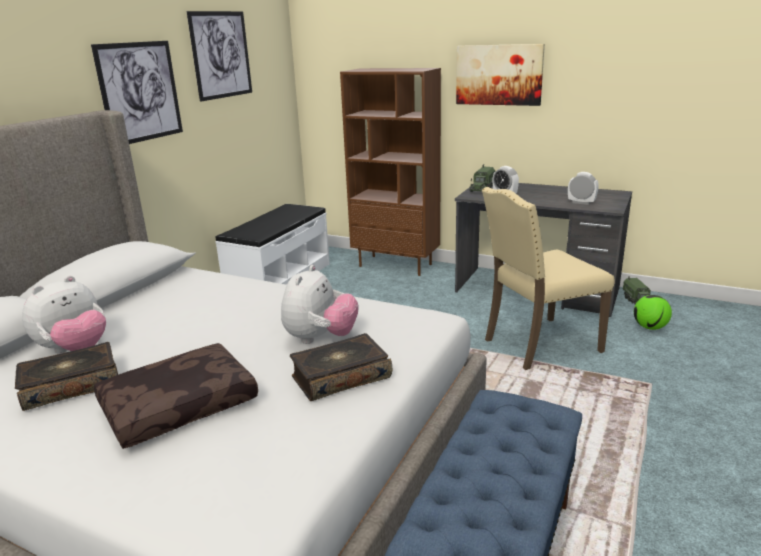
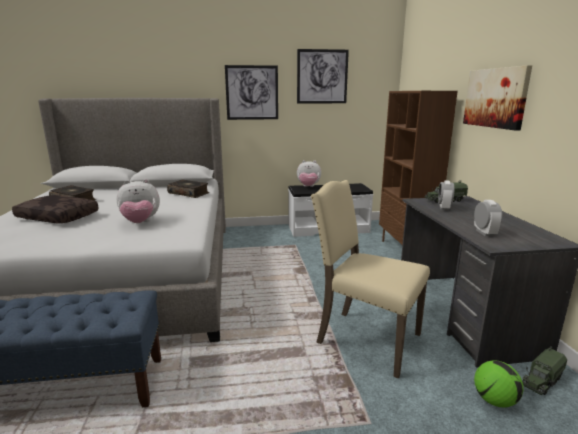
camera: 55 degrees right, 5 degrees down
(75, 350) = (108, 193): plush toy -> plush toy (308, 187)
(340, 377) = (94, 235): book -> book (189, 193)

